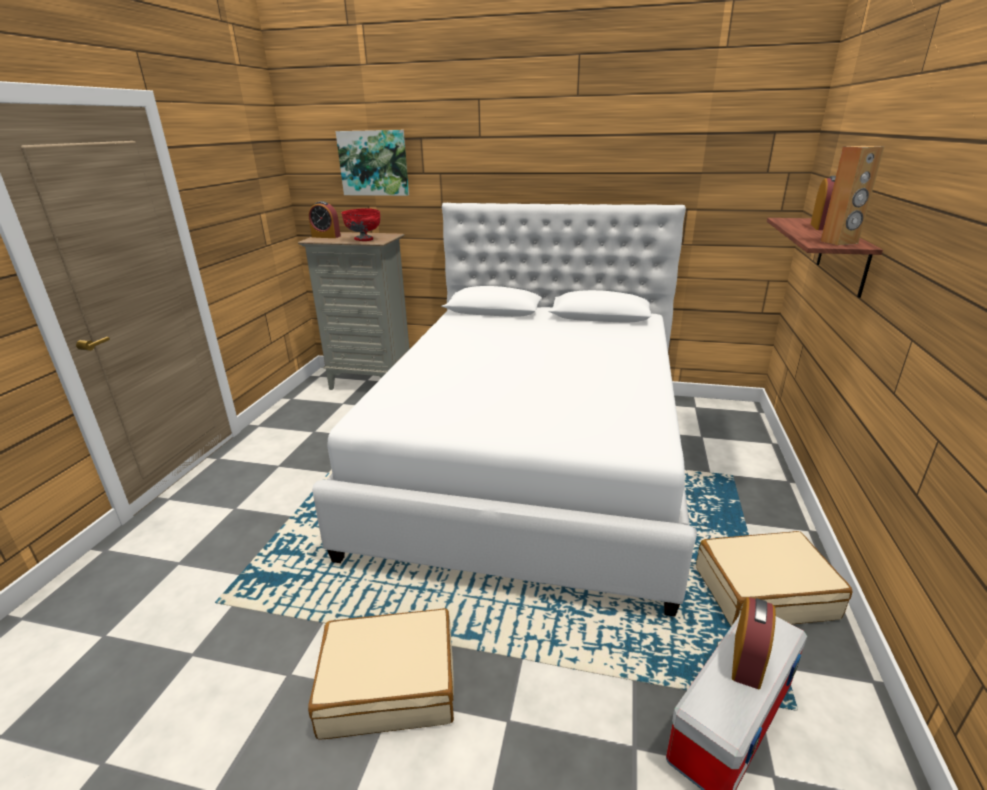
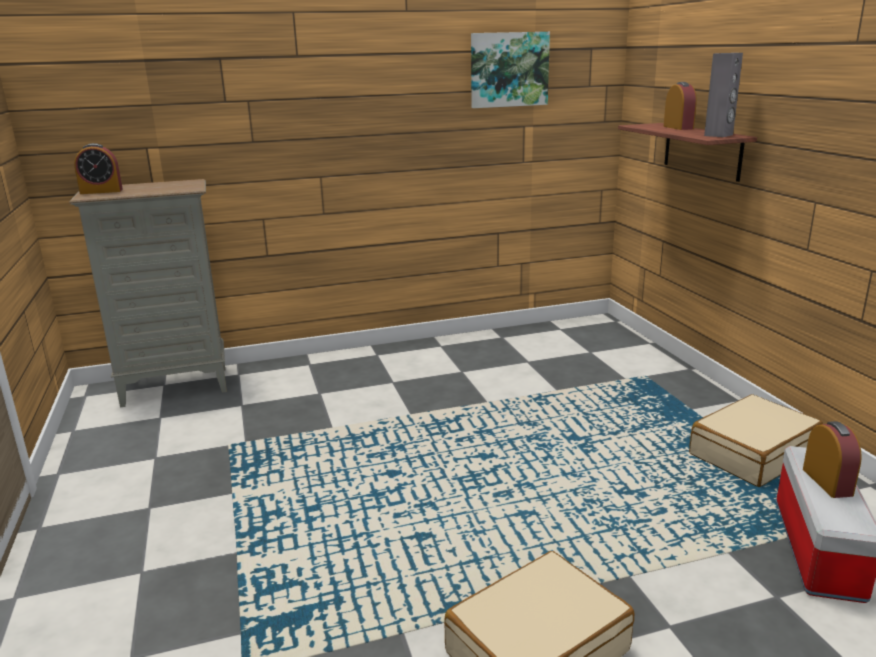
camera: 30 degrees left, 5 degrees down
(364, 240) = (168, 189): red bowl -> none
(374, 163) = (154, 91): picture -> picture (509, 69)
(531, 461) = (458, 414): white bed -> none
(839, 242) = (719, 135): brown speaker -> grey speaker

